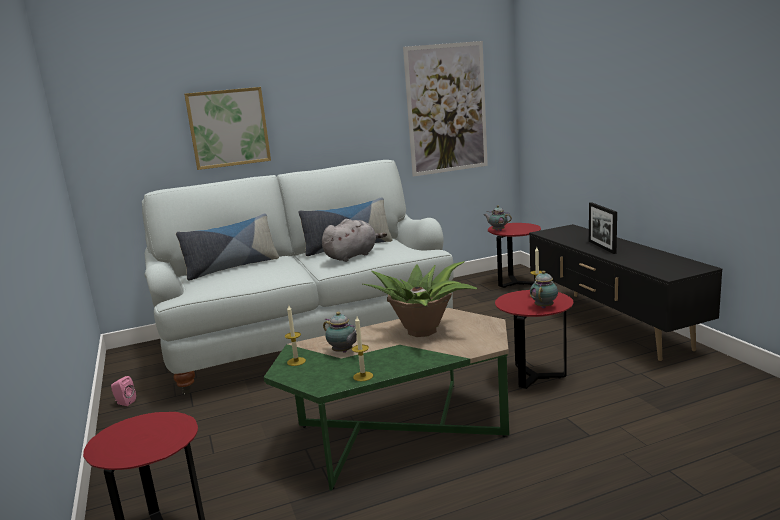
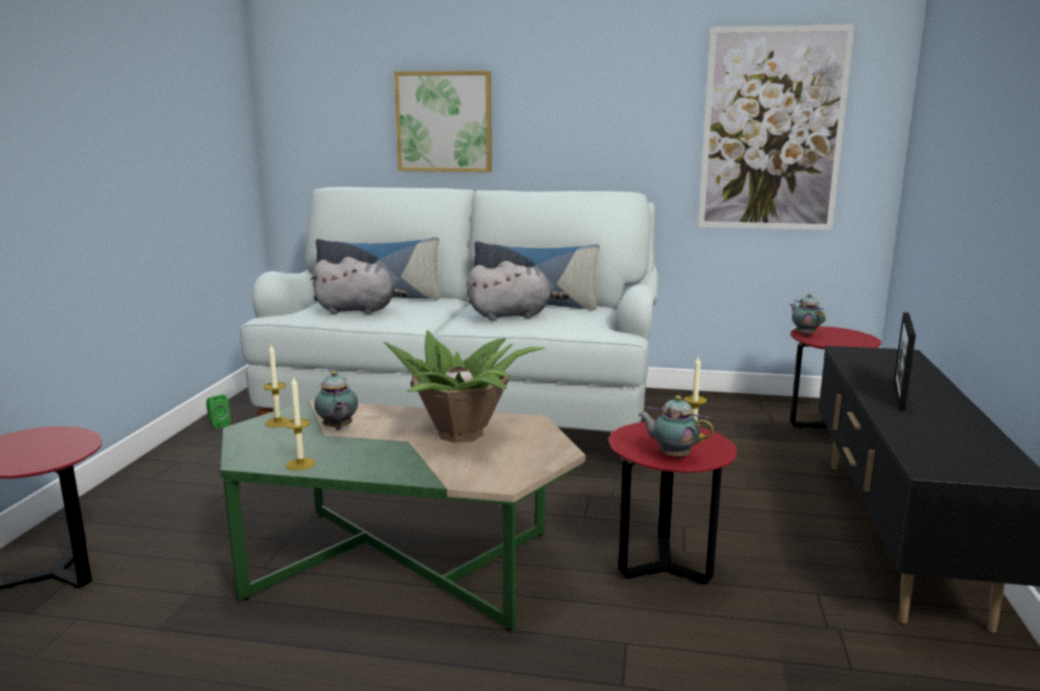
camera: 30 degrees right, 0 degrees up
(124, 402) = (218, 424): pink speaker -> green speaker
(241, 278) = (359, 310): none -> grey plush toy
(544, 306) = (672, 456): teapot -> teapot turned 120 degrees counterclockwise

